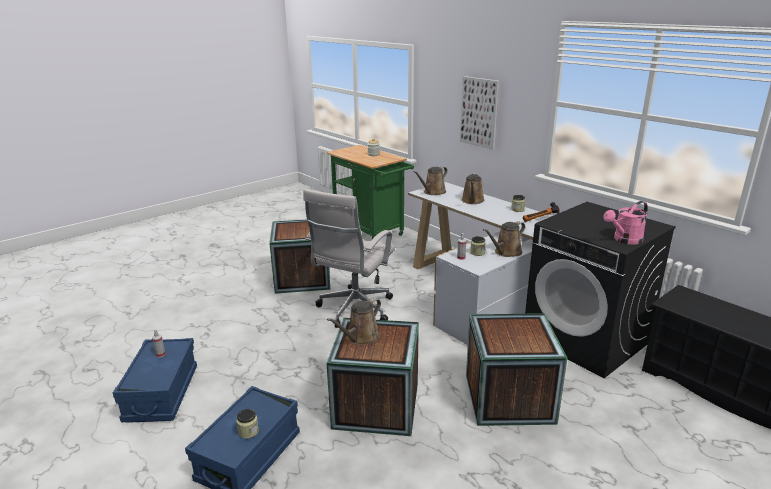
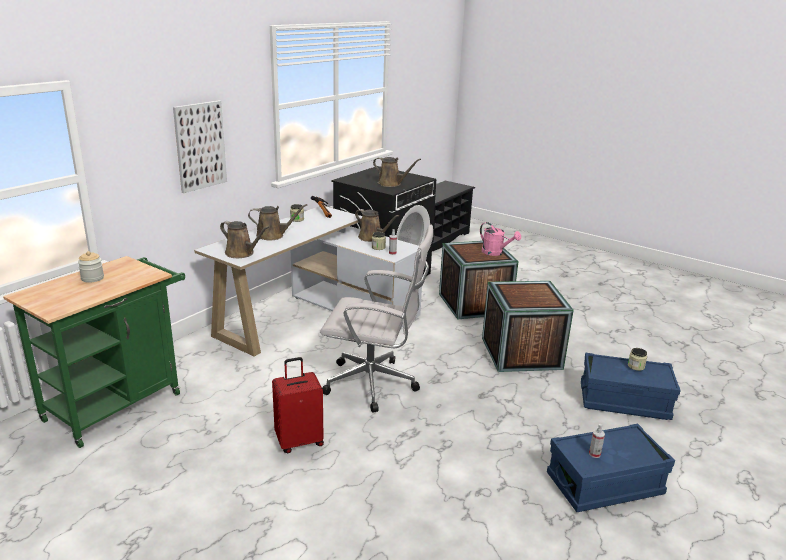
camera: 105 degrees left, 0 degrees up
(302, 278) = (299, 441): crate -> red suitcase
(360, 337) = (529, 300): brown watering can -> brown watering can (391, 184)
(624, 240) = (412, 177): pink watering can -> pink watering can (496, 253)

